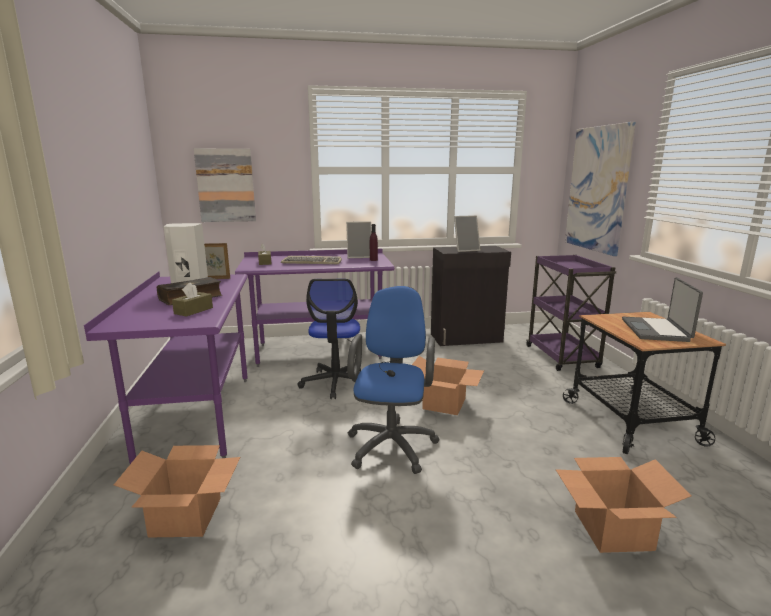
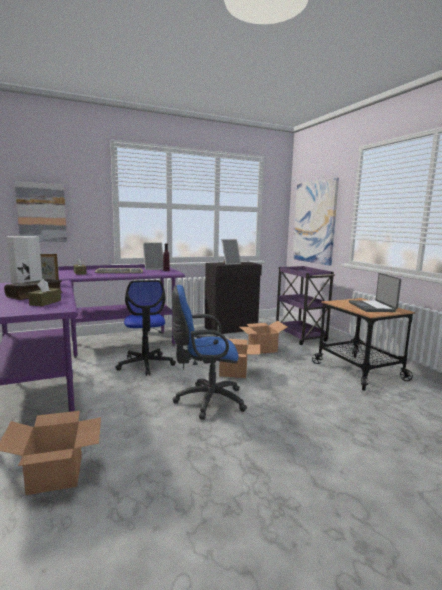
camera: 15 degrees left, 5 degrees down
(392, 443) = (206, 401): blue office chair -> blue office chair turned 90 degrees counterclockwise
(614, 531) = (376, 436): cardboard box -> cardboard box (262, 349)

